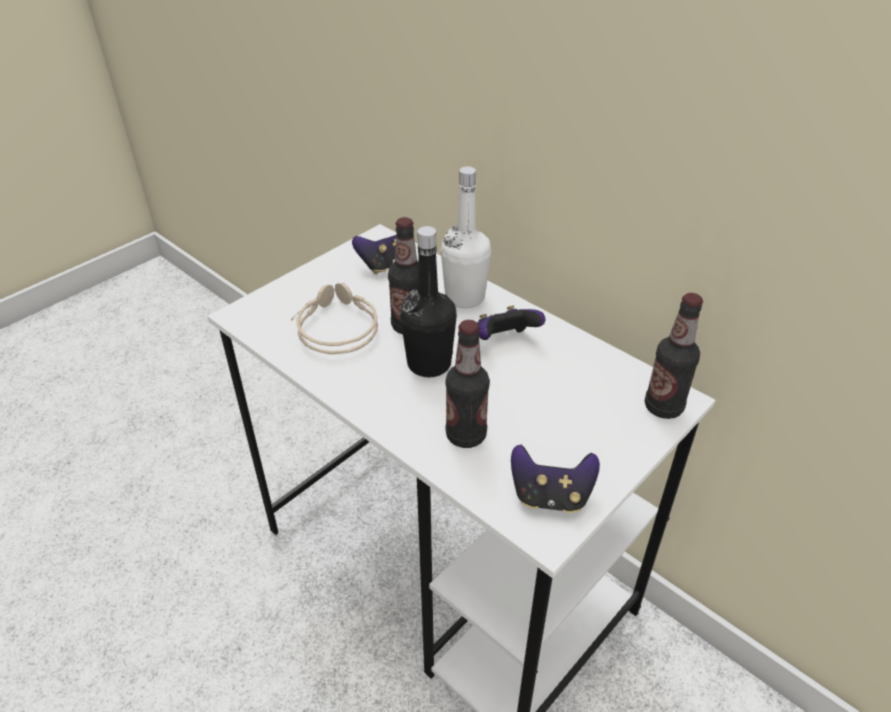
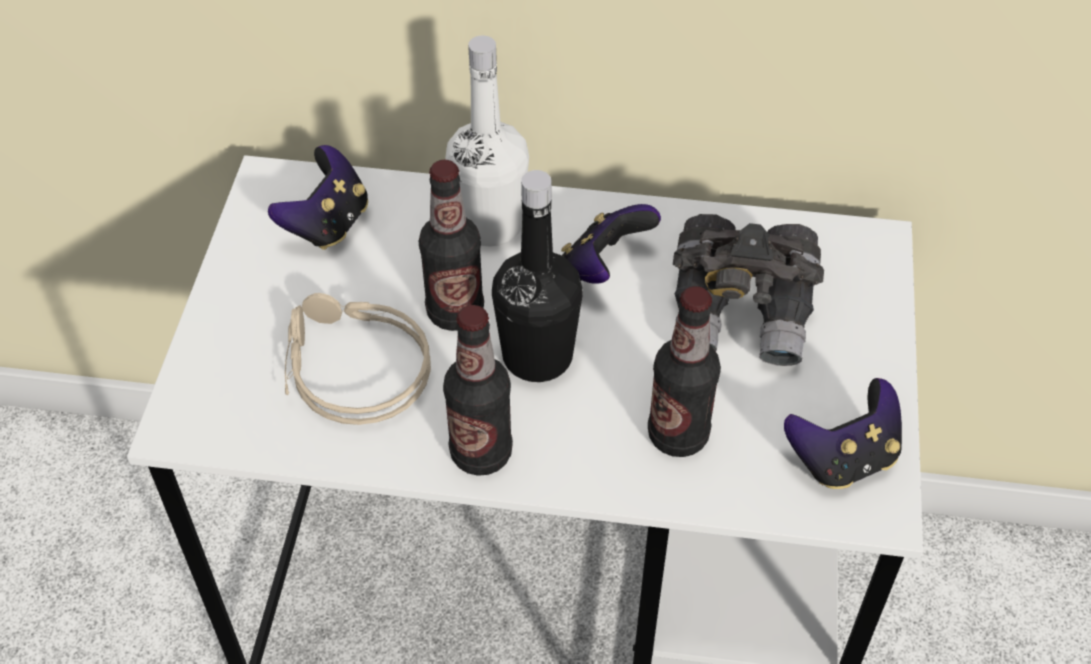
camera: 35 degrees left, 10 degrees up
(561, 396) = (742, 313): none -> grey binoculars
(663, 407) = (866, 263): bottle -> bottle (481, 453)

